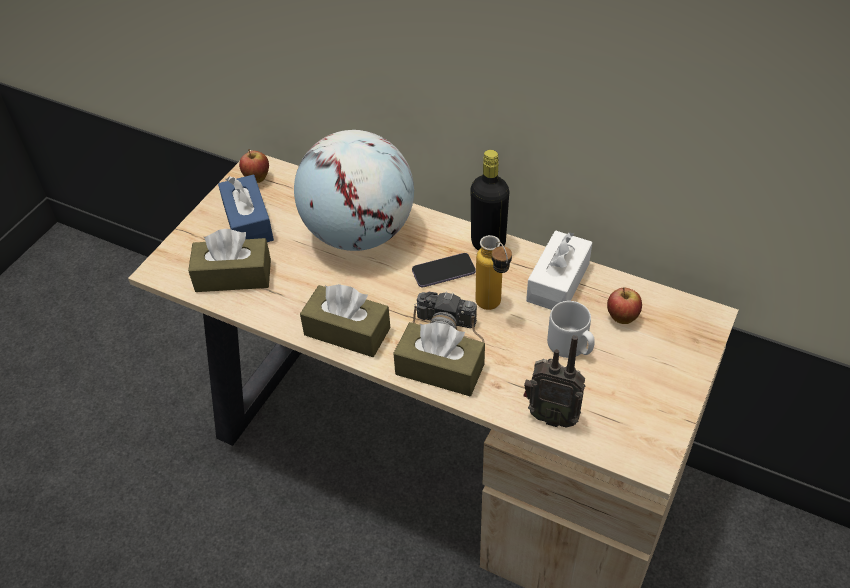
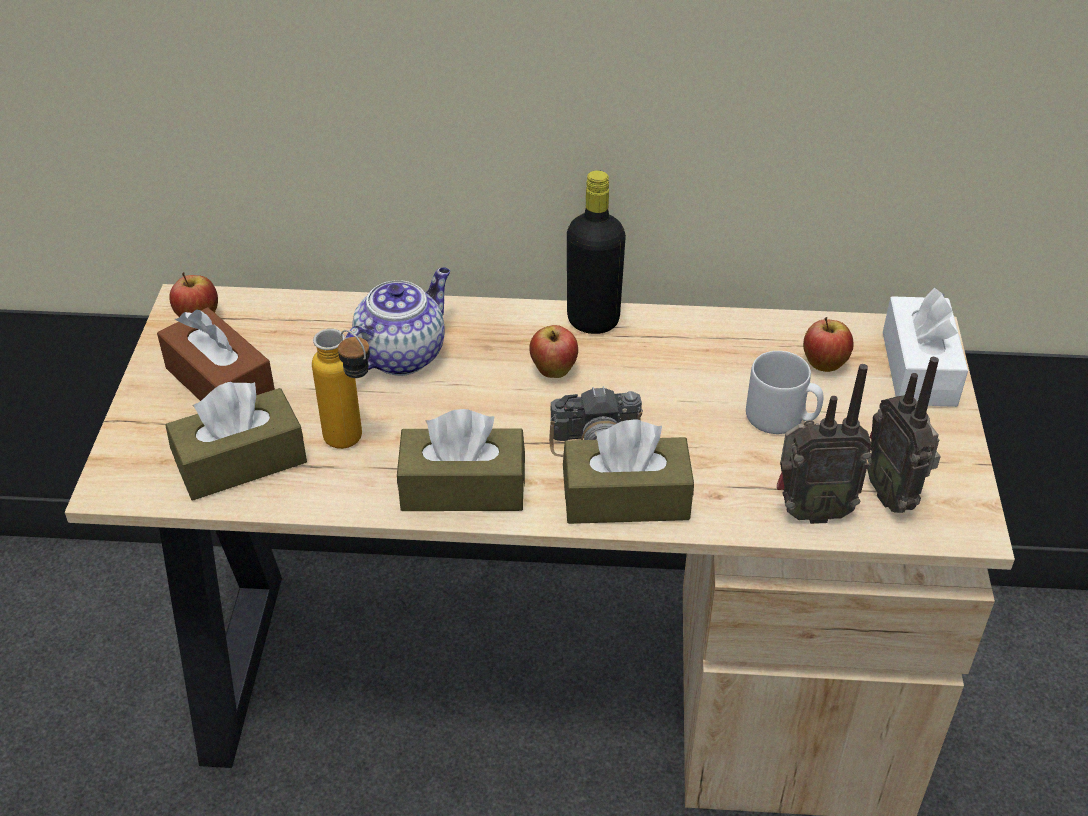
camera: 25 degrees left, 5 degrees down
(248, 222) = (220, 382): blue tissue box -> brown tissue box
(359, 233) = (401, 354): globe -> teapot
(443, 271) = (553, 372): phone -> apple
(493, 309) = (650, 400): bottle -> bottle (354, 445)
(558, 282) = (716, 344): white tissue box -> white tissue box (919, 368)
(613, 422) = (893, 494): none -> radio

